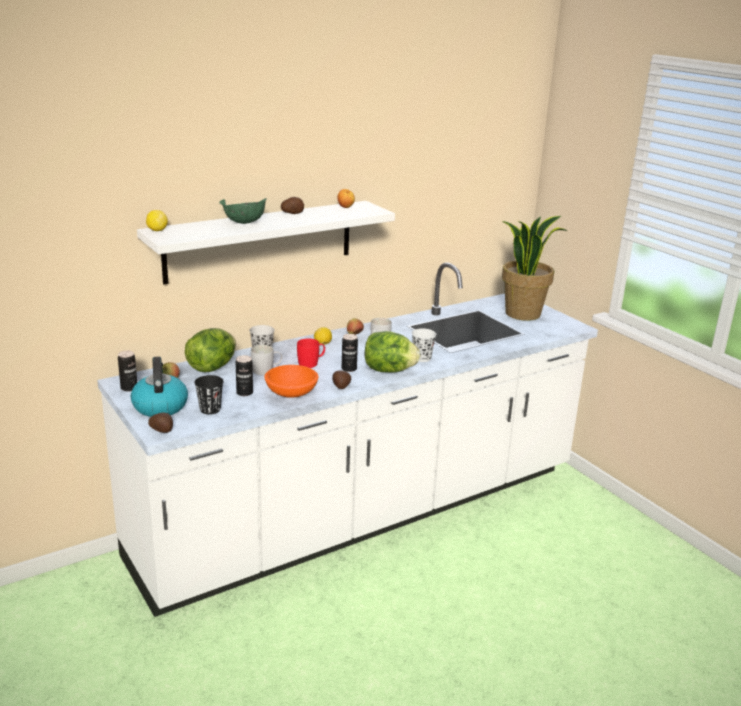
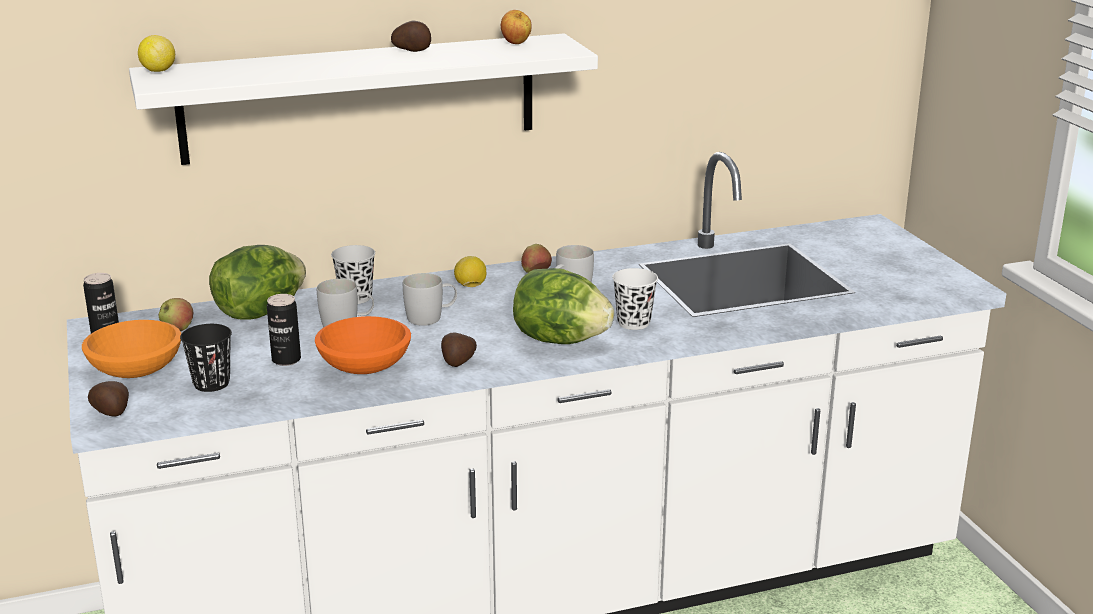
camera: 15 degrees right, 0 degrees up
(160, 406) = (134, 371): kettle -> orange bowl
(244, 222) = (315, 63): green bowl -> none
(311, 363) = (431, 317): red mug -> white mug
(349, 369) = (490, 332): can -> none
(523, 313) = (871, 255): potted plant -> none

